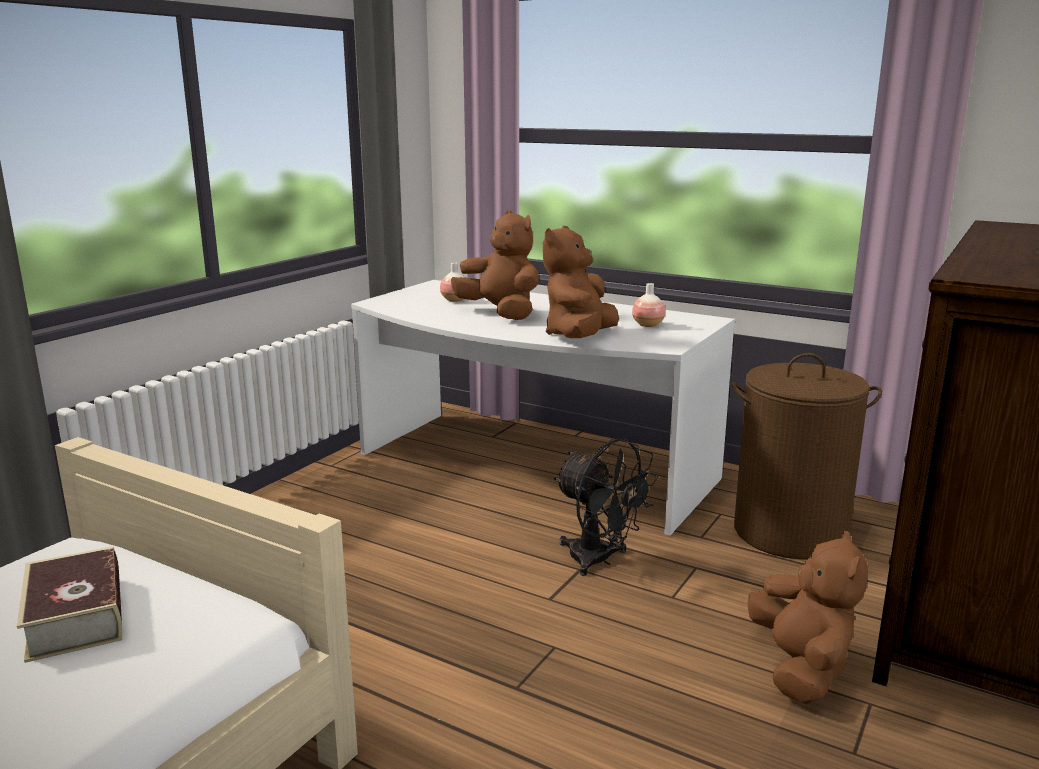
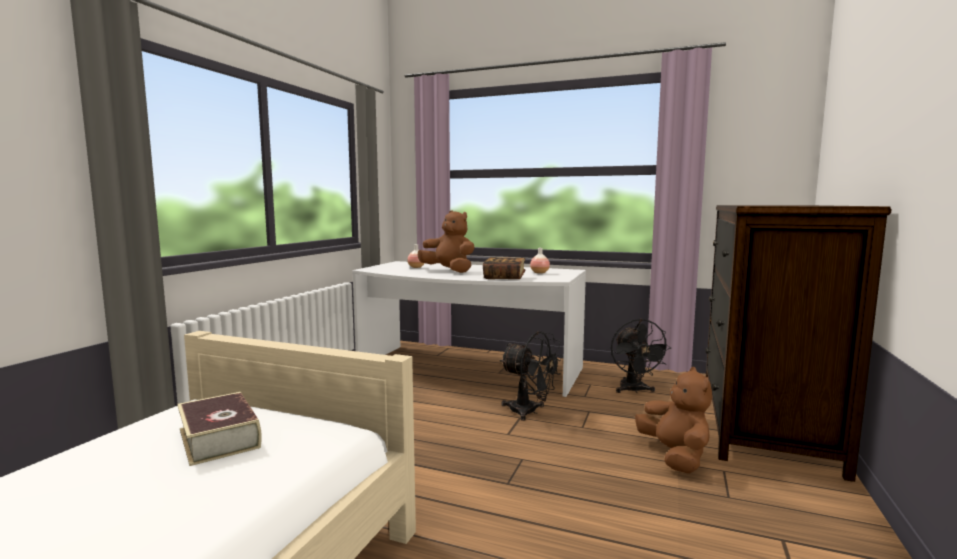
camera: 10 degrees left, 10 degrees down
(579, 337) = (504, 278): brown plush toy -> book
(790, 532) = (634, 390): brown laundry basket -> black fan

